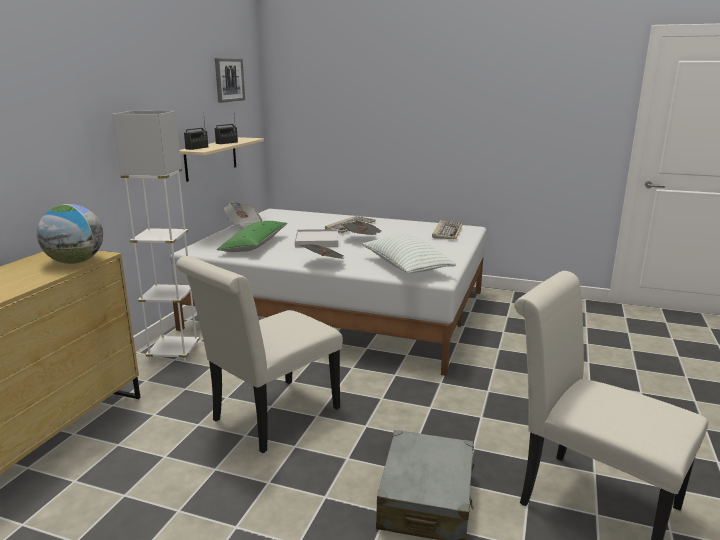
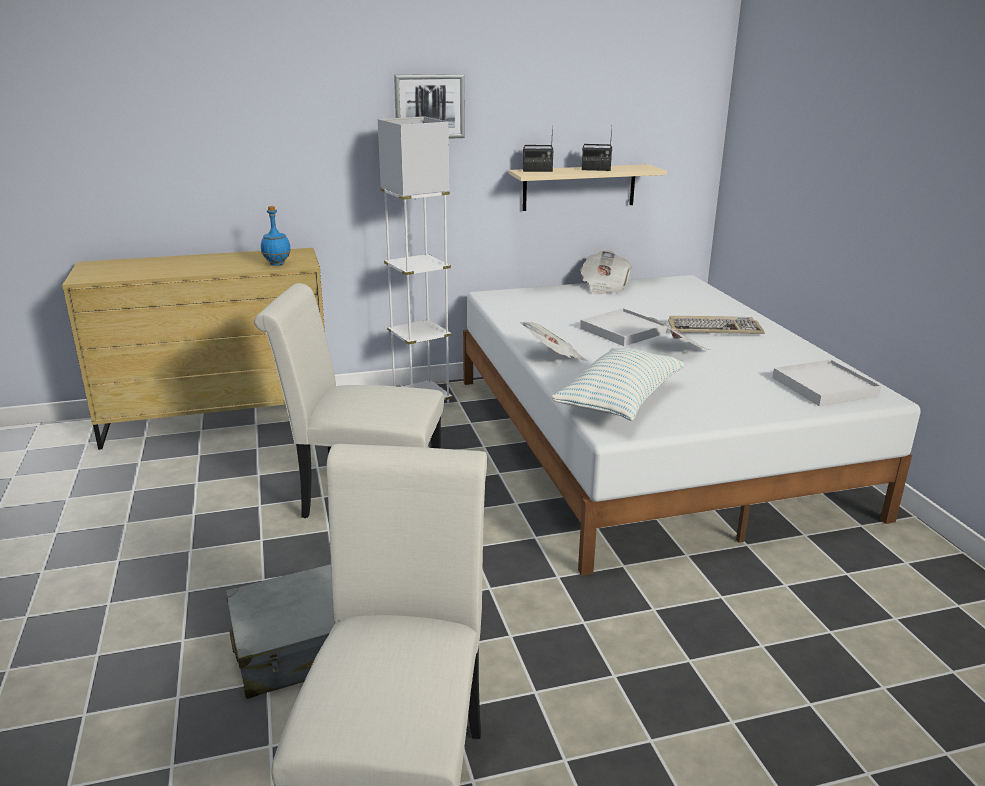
camera: 55 degrees right, 5 degrees up
(75, 262) = (277, 264): globe -> blue bottle
(229, 80) = (641, 81): picture -> picture (429, 106)
(254, 245) = (551, 311): green pillow -> none
(447, 232) = (824, 386): keyboard -> white tray

